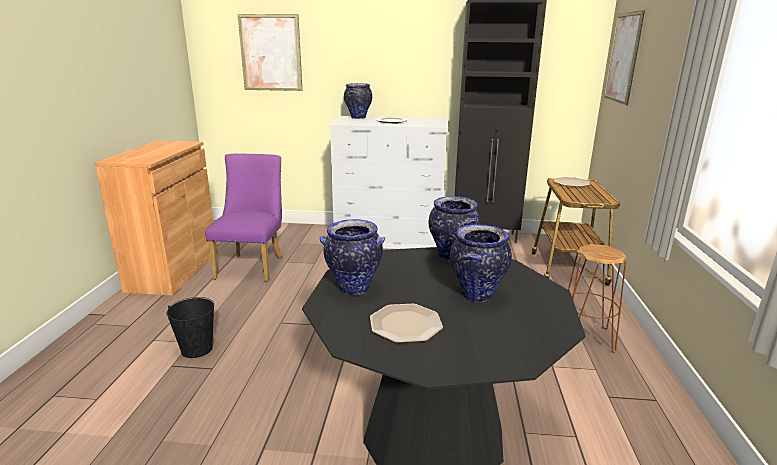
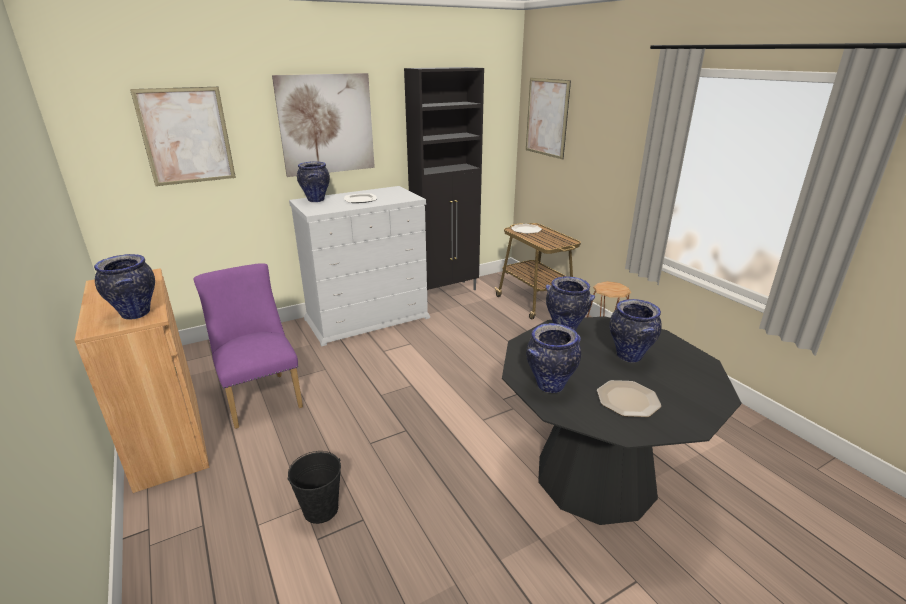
camera: 35 degrees left, 5 degrees up
(143, 158) = (136, 314): none -> vase
(383, 52) = (326, 124): none -> picture

